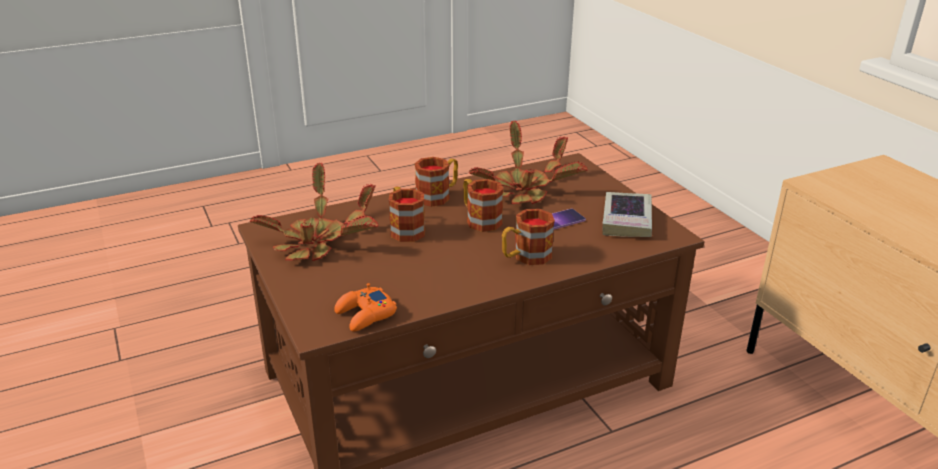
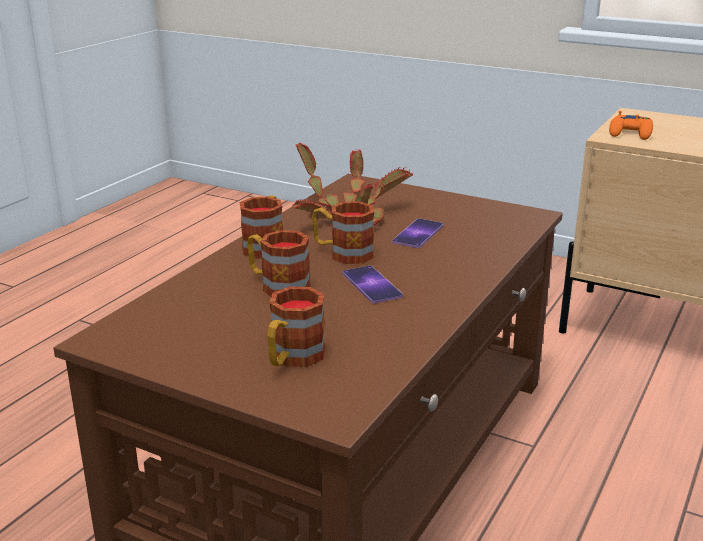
camera: 35 degrees left, 5 degrees down
(318, 242) = (194, 330): potted plant -> none
(365, 315) = (364, 379): orange game controller -> orange game controller (631, 133)
(464, 250) = (371, 284): none -> phone
(525, 257) = (439, 271): mug -> mug (292, 359)
(627, 220) = (478, 214): book -> none

